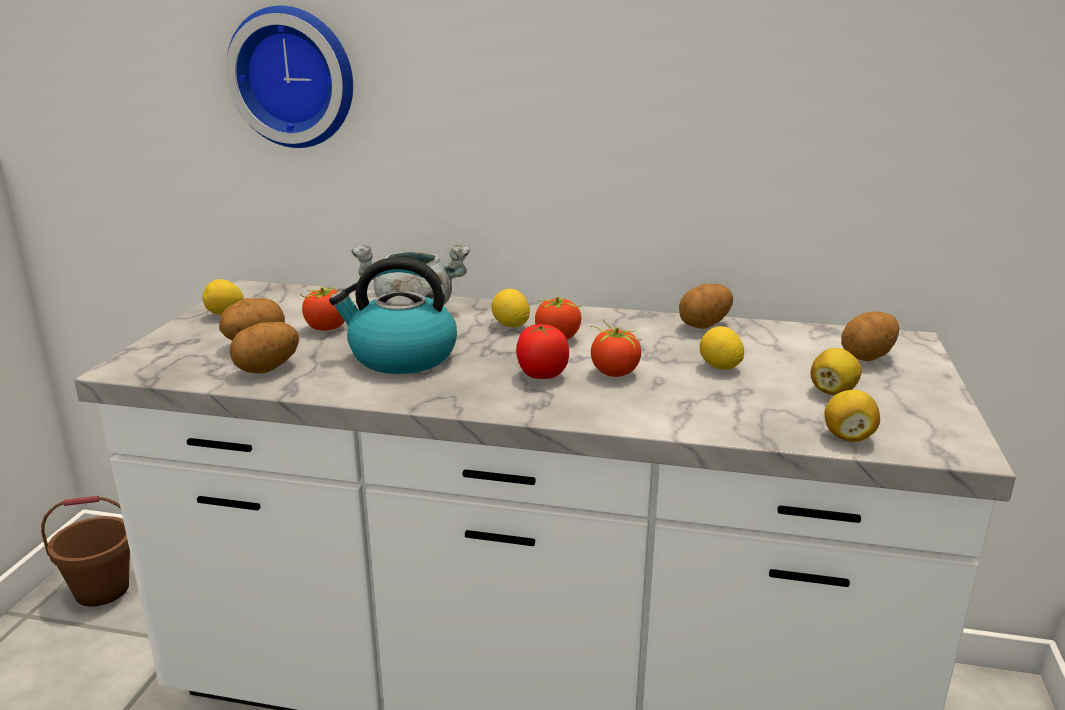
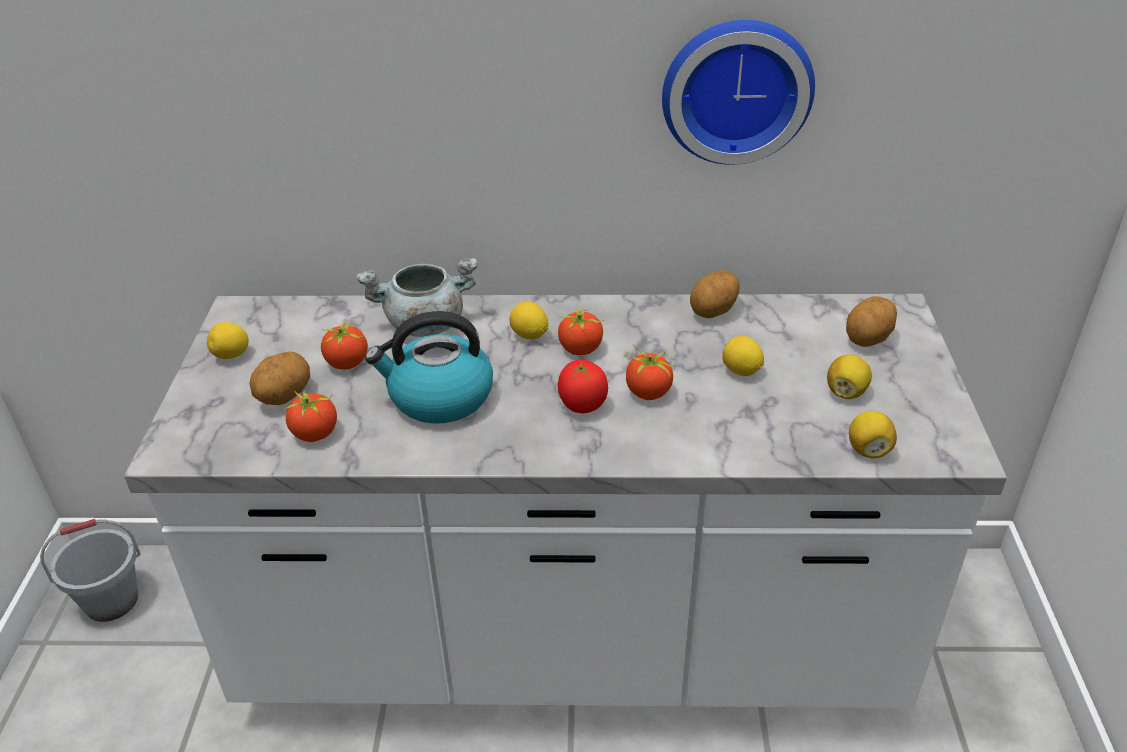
camera: 10 degrees left, 15 degrees up
(102, 590) = (111, 602): brown bucket -> grey bucket
(268, 369) = (315, 434): potato -> tomato
(295, 77) = (259, 90): wall clock -> wall clock (736, 89)

